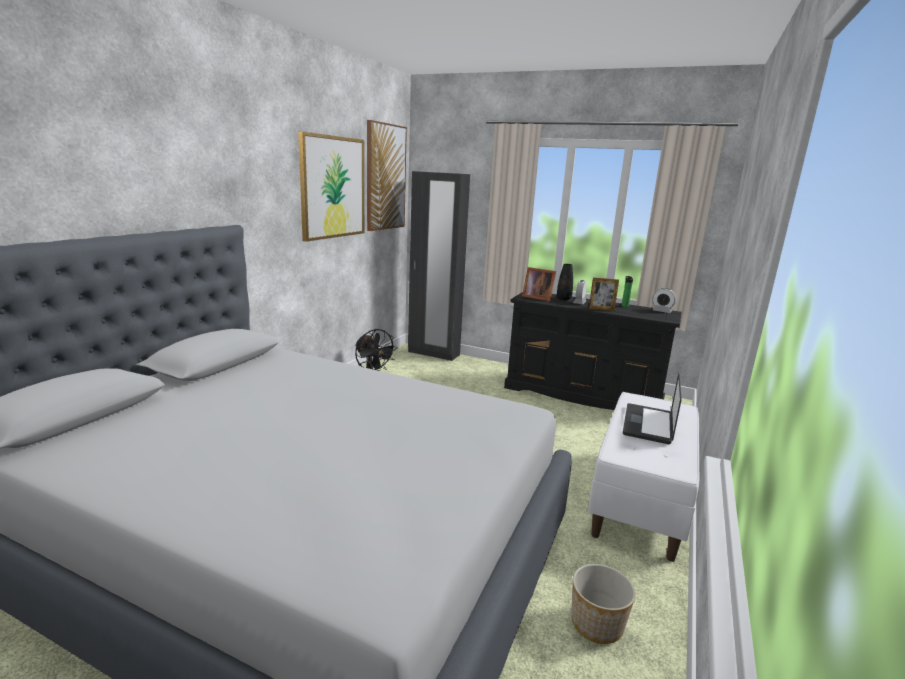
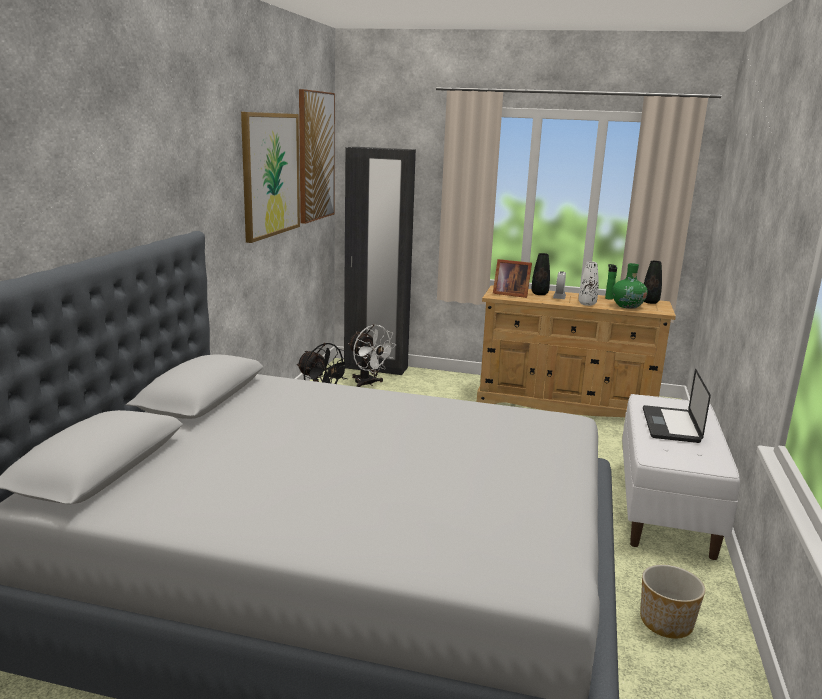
camera: 10 degrees left, 0 degrees up
(421, 365) = (368, 384): none -> white fan
(583, 395) = (566, 403): black dresser -> beige dresser
(601, 309) = (587, 304): picture frame -> white vase
(638, 313) = (627, 306): none -> green vase
(661, 311) = (650, 302): alarm clock -> black vase

